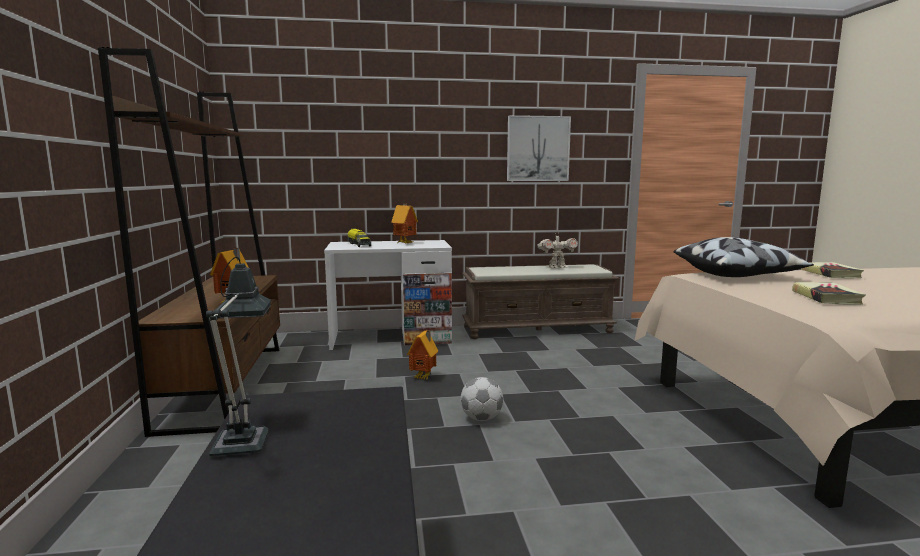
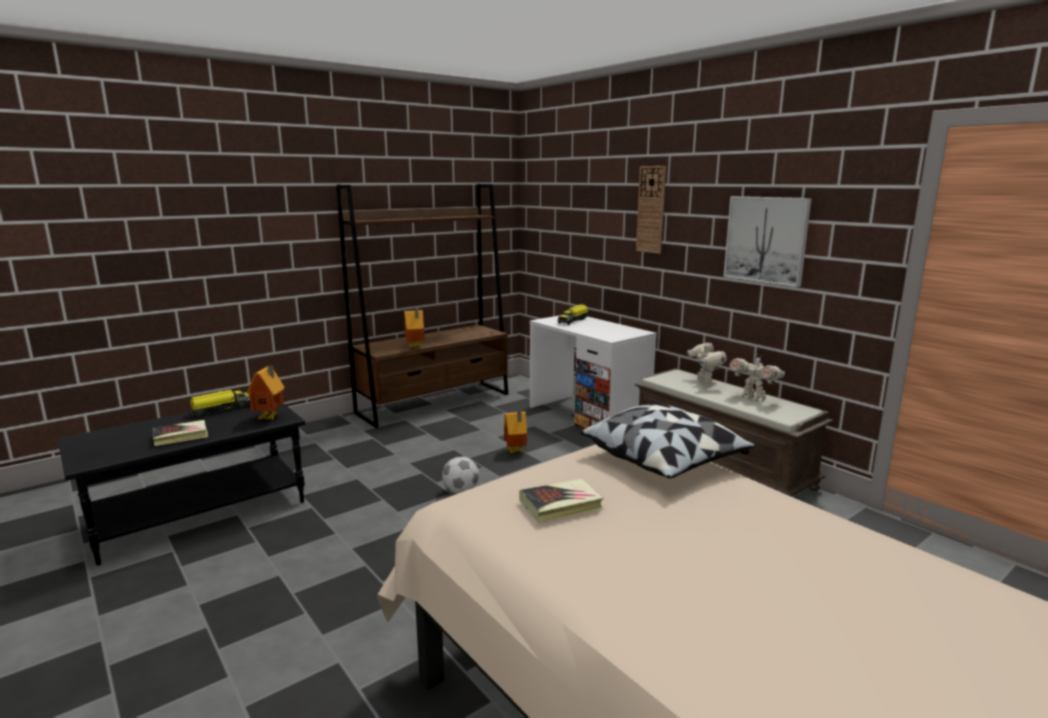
camera: 60 degrees right, 5 degrees up
(243, 438) = (222, 409): table lamp -> toy truck
(405, 243) = (606, 328): toy house -> toy house (270, 418)
(424, 128) = (651, 209): none -> wall clock
(510, 268) = (704, 382): none -> toy robot
(830, 274) = (768, 515): book -> book (181, 436)

